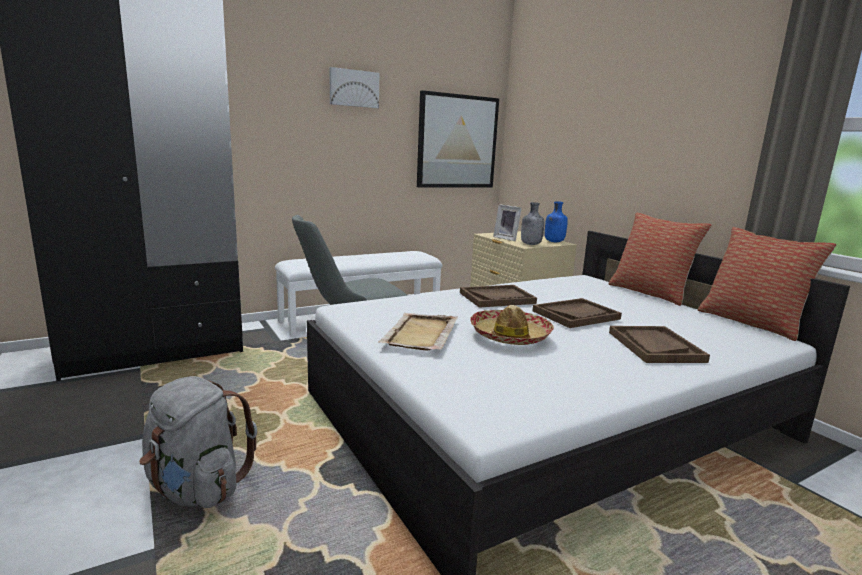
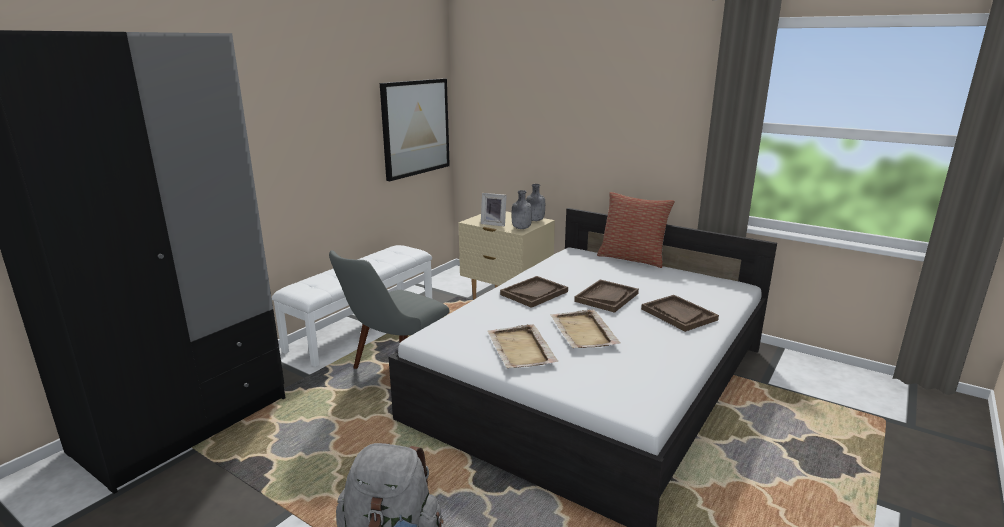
camera: 25 degrees left, 5 degrees up
(353, 88) = (321, 92): picture -> none
(510, 336) = (583, 332): hat -> beige tray
(553, 242) = (534, 220): blue bottle -> grey bottle
(751, 323) = (714, 274): pillow -> none

